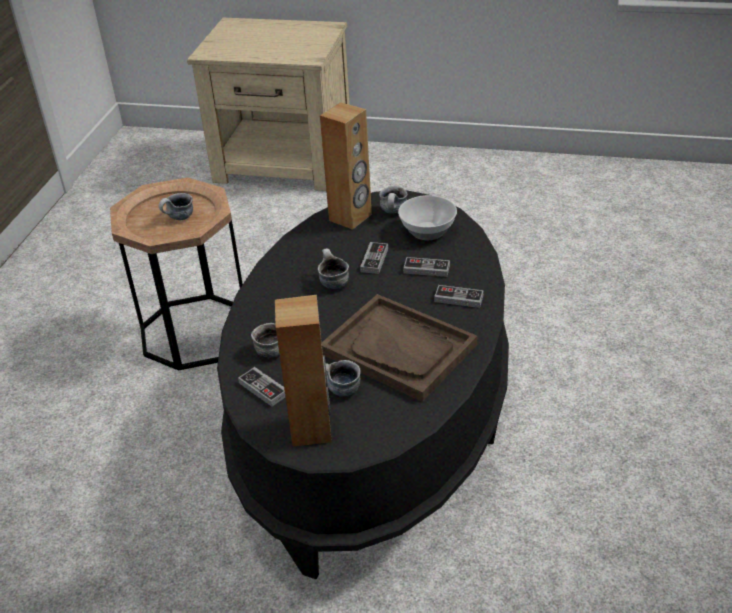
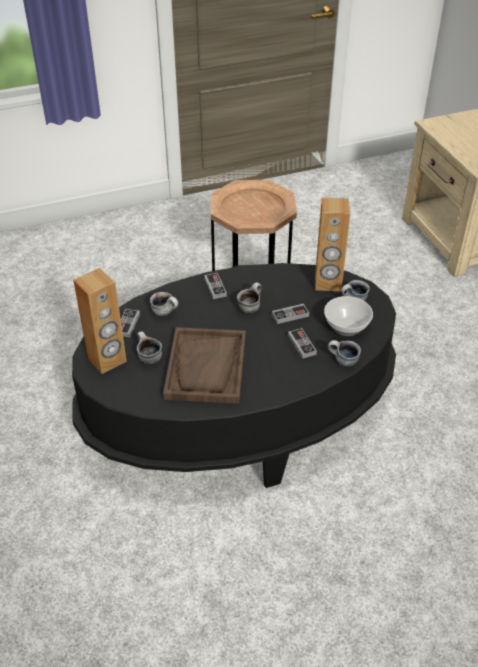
camera: 55 degrees right, 5 degrees up
(179, 219) = (253, 212): mug -> mug (342, 361)
(458, 298) = (282, 374): game controller -> game controller (215, 287)

